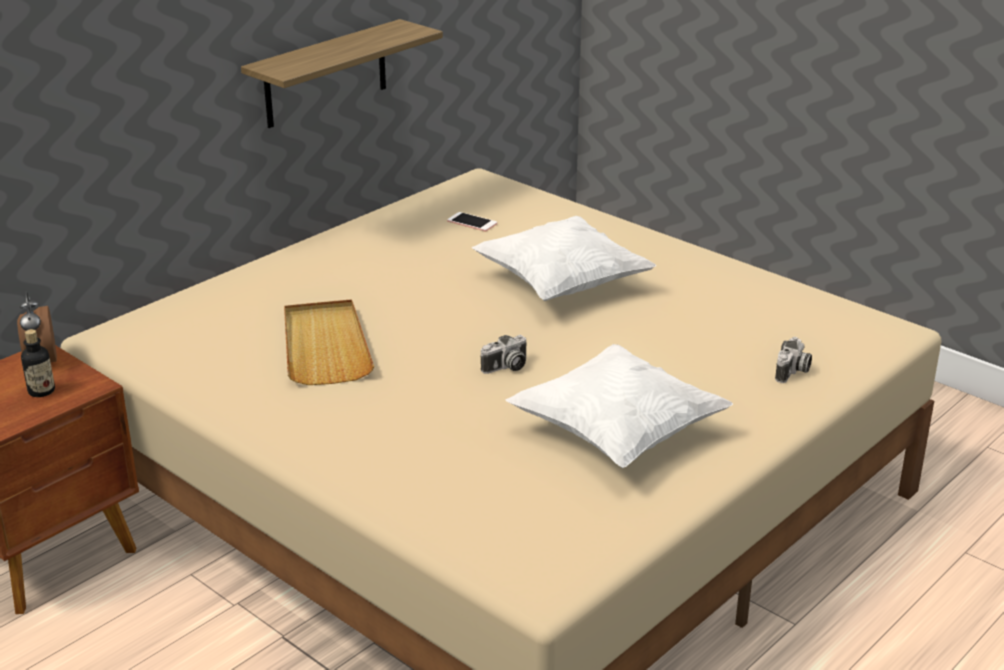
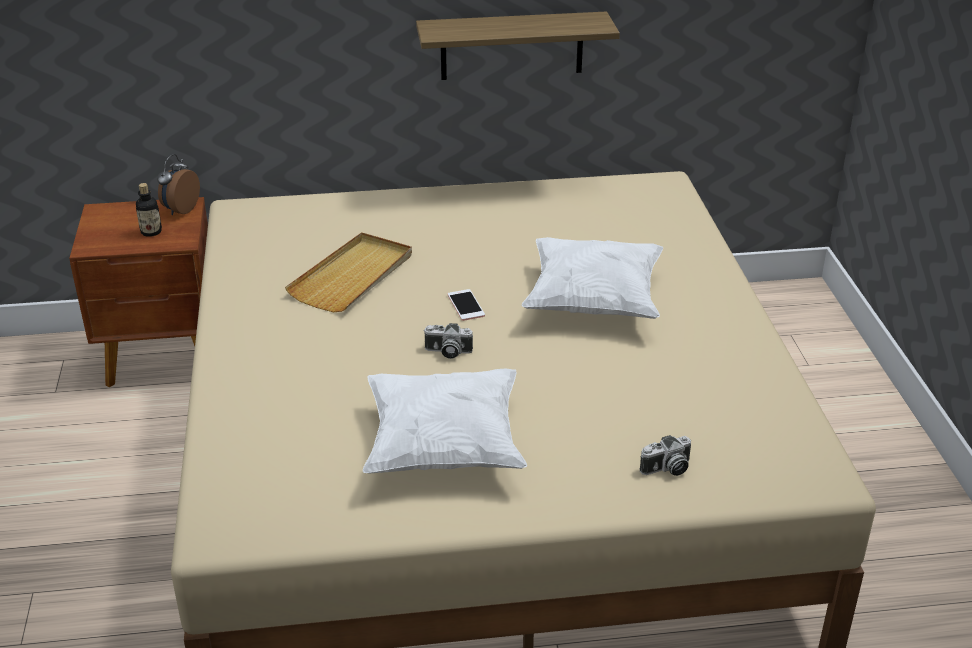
camera: 40 degrees right, 5 degrees up
(472, 222) = (603, 218): phone -> phone (466, 305)

